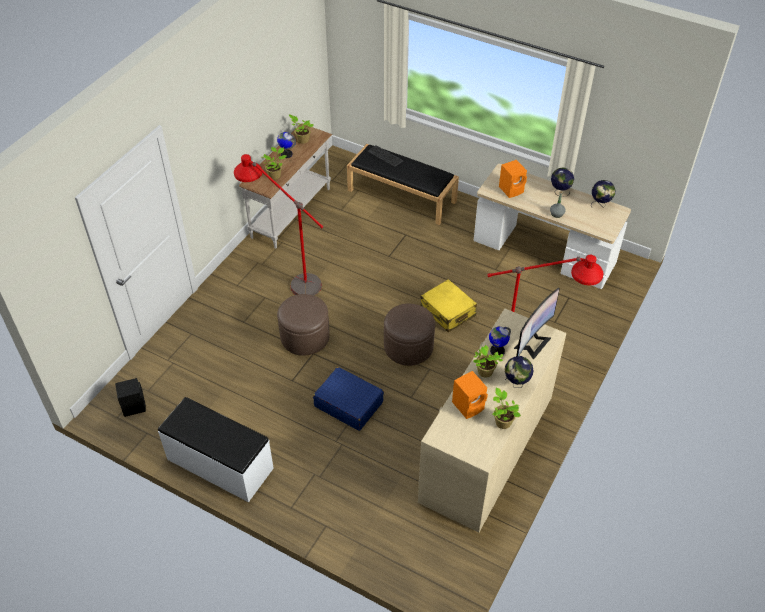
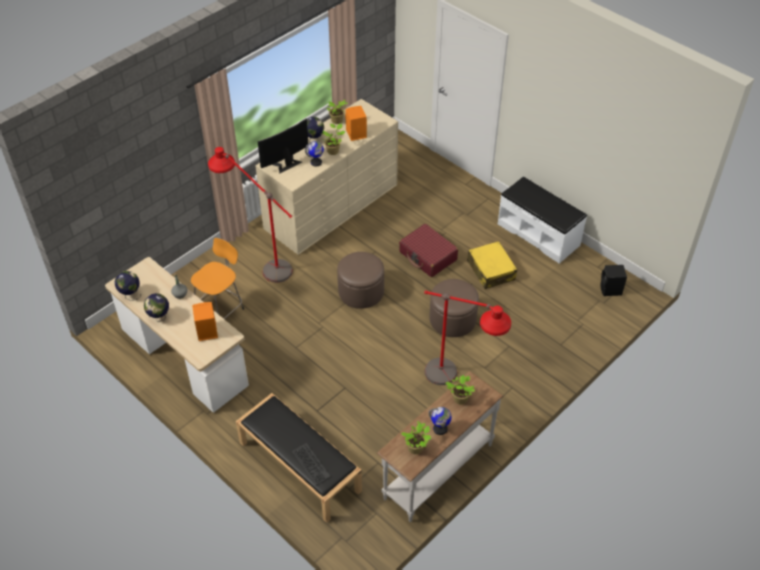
camera: 165 degrees left, 0 degrees up
(348, 404) = (428, 256): blue suitcase -> red suitcase
(448, 312) = (311, 315): yellow suitcase -> yellow suitcase (491, 270)
(538, 298) = (220, 311): none -> orange stool

